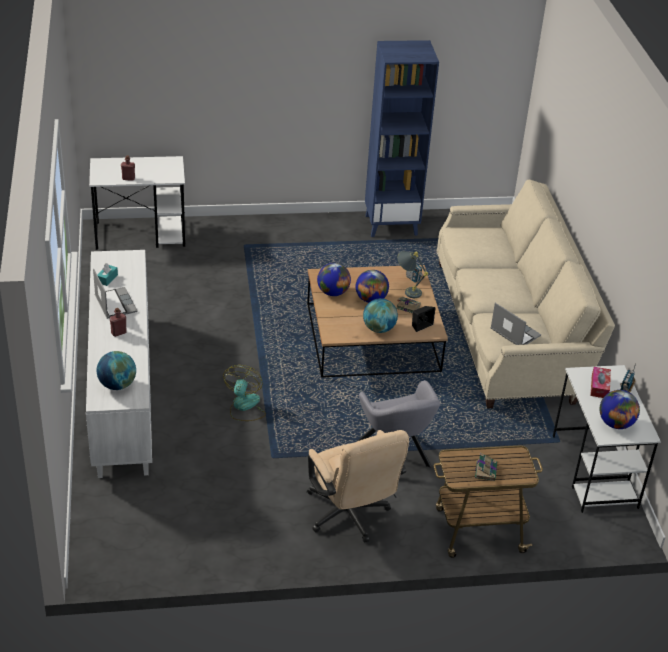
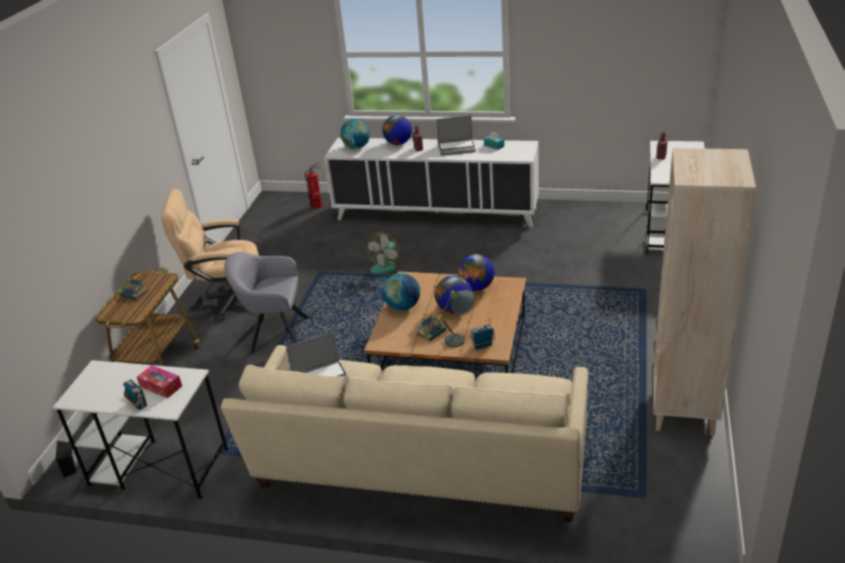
camera: 115 degrees right, 5 degrees down
(110, 505) = (318, 205): none -> fire extinguisher
(244, 407) = (387, 265): fan -> fan turned 90 degrees clockwise
(391, 225) = (684, 410): blue bookcase -> beige bookcase
(420, 325) = (395, 335): black speaker -> black speaker (72, 466)
(615, 423) = (103, 381): globe -> globe (398, 143)

